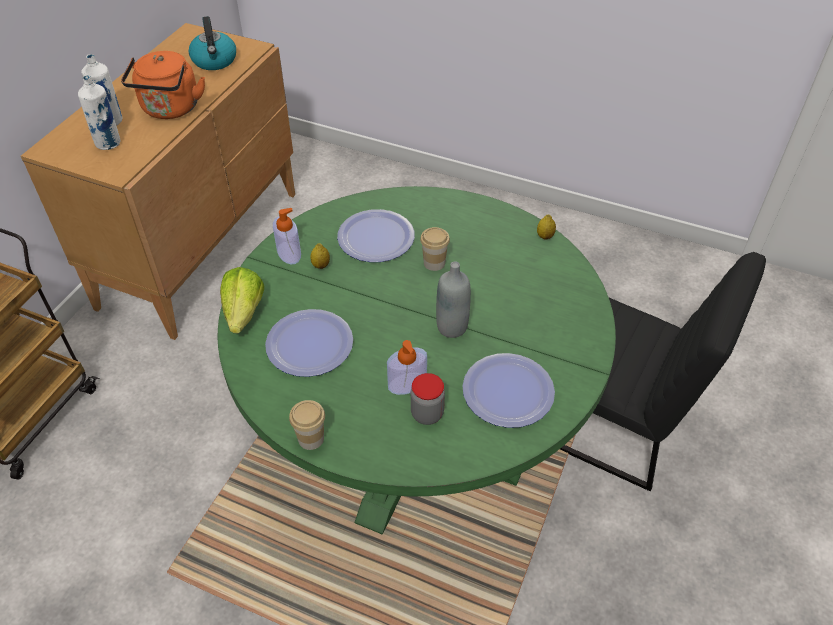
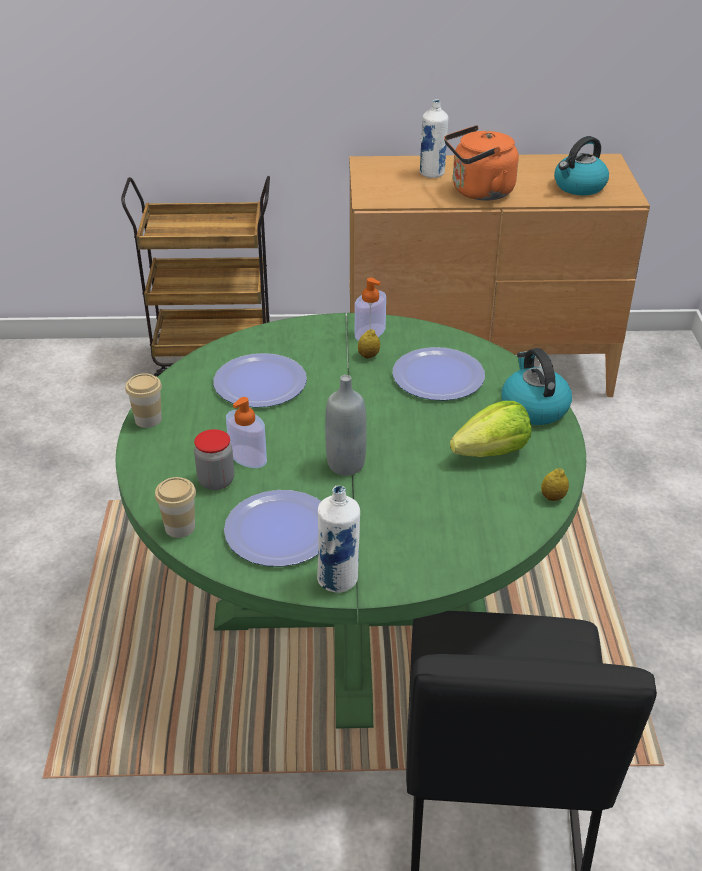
camera: 65 degrees right, 10 degrees down
(108, 143) = (402, 183): white bottle -> white bottle (338, 580)
(244, 313) = (273, 335): lettuce -> lettuce (492, 452)
(434, 263) = (433, 425): cup -> cup (180, 527)
(446, 206) = (533, 407): none -> kettle

